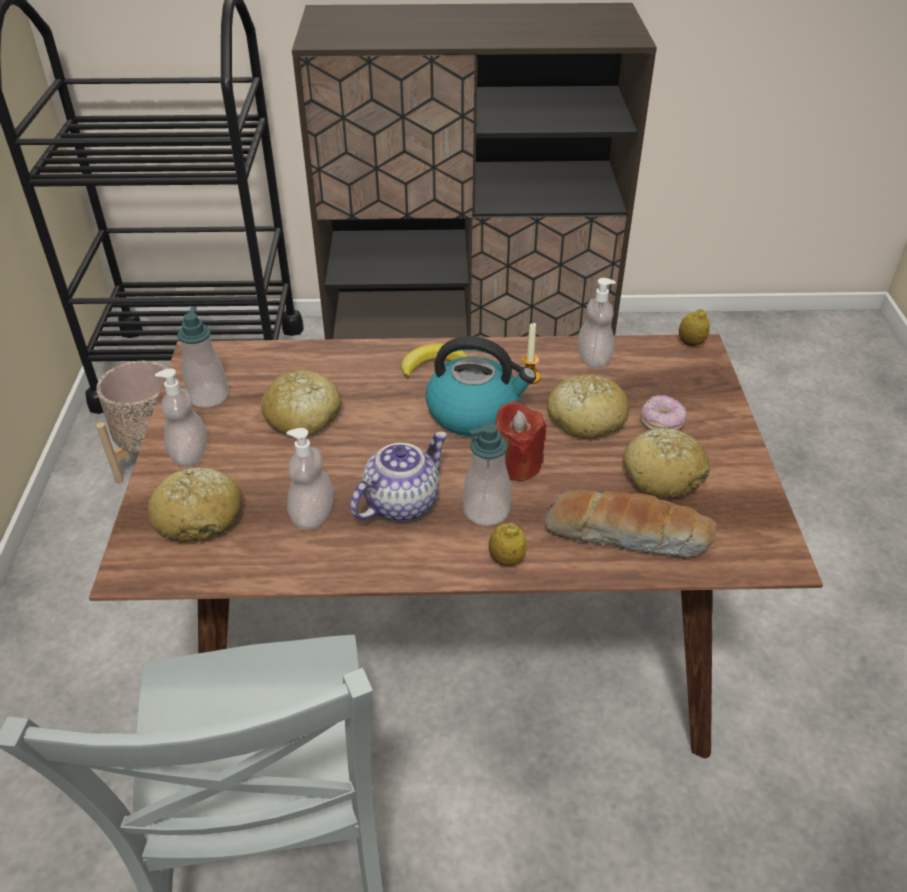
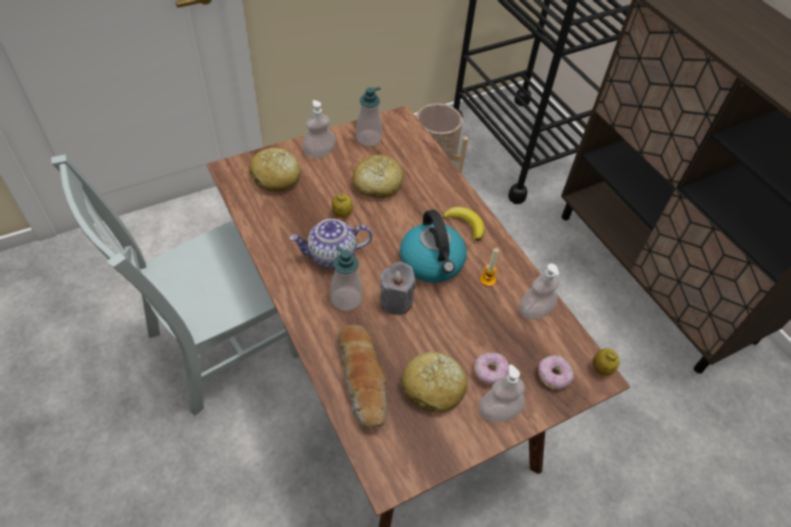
camera: 60 degrees right, 10 degrees up
(313, 515) = (301, 221): soap dispenser -> soap dispenser (498, 412)
(401, 502) = (331, 256): teapot -> teapot turned 150 degrees clockwise
(506, 559) = (311, 322): lemon -> lemon (342, 214)
(517, 464) = (396, 301): red candle -> grey candle
(585, 419) = (464, 325): bread -> none
(686, 378) = (553, 376): none -> donut

